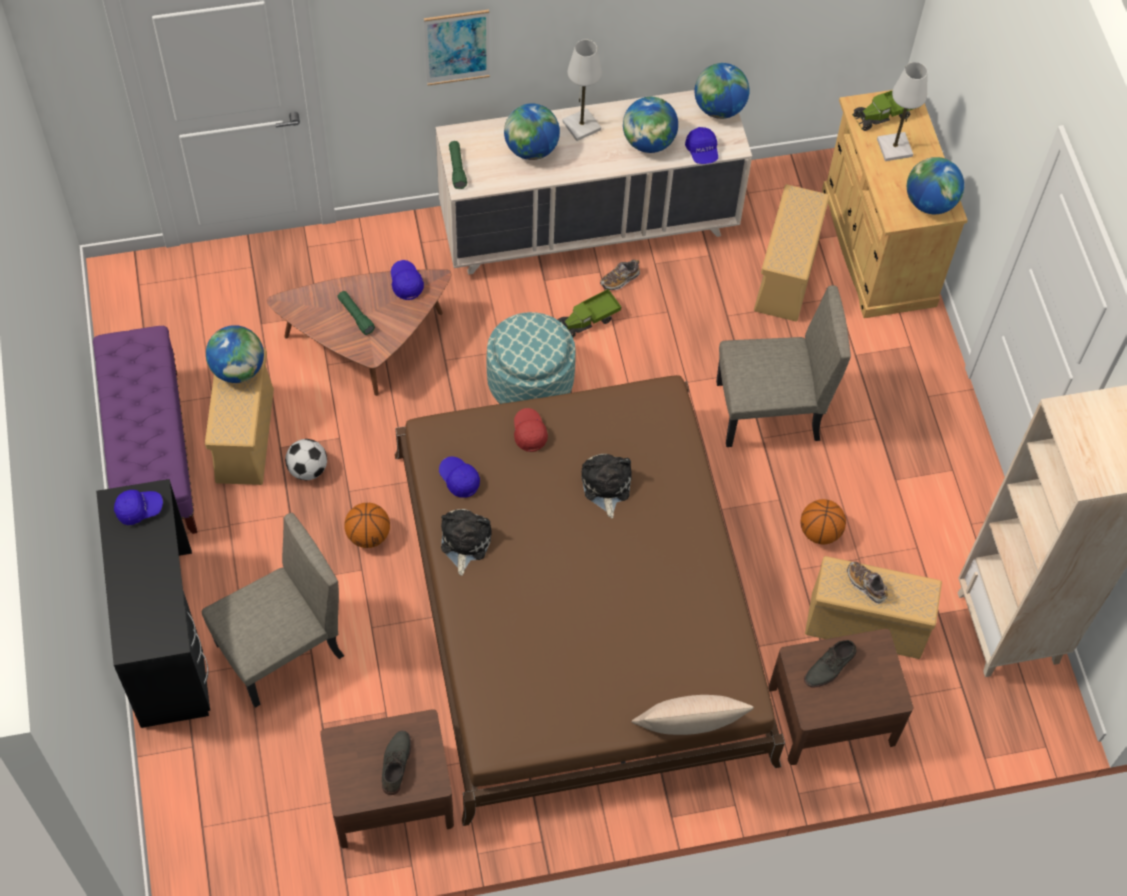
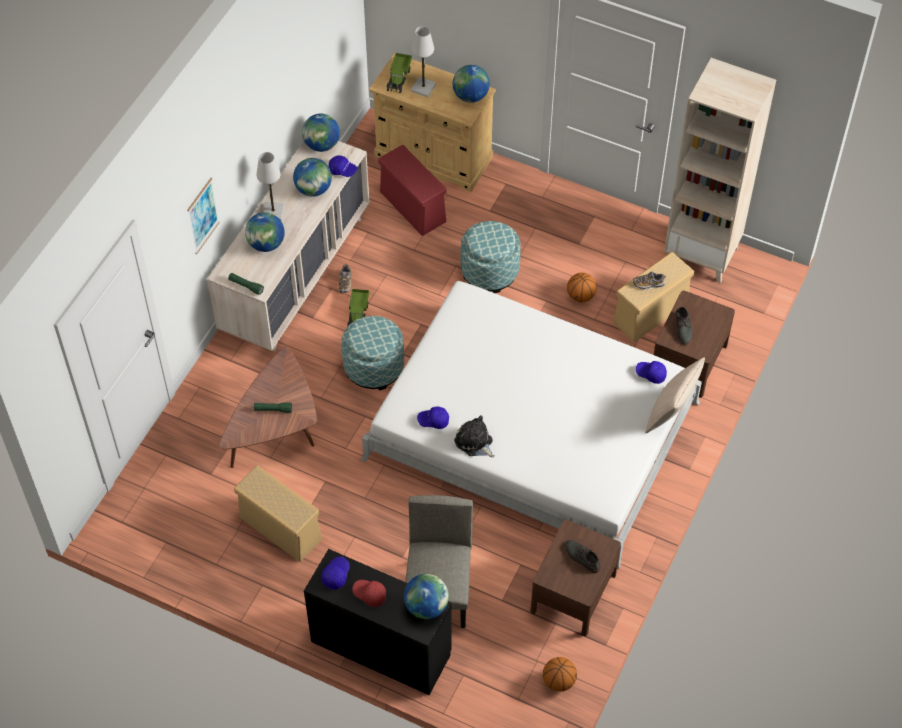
camera: 50 degrees left, 5 degrees down
(152, 456) = (251, 584): purple bench -> none
(238, 369) = (260, 487): globe -> globe (426, 606)
(308, 469) = (332, 509): football -> none
(368, 535) = (402, 505): basketball -> basketball (559, 681)
(406, 283) = (274, 372): blue cap -> blue cap (651, 374)
(529, 433) = (433, 370): red cap -> red cap (369, 594)
(580, 603) = (531, 430): brown bed -> white bed
(606, 486) = (497, 356): plush toy -> none
(768, 412) = (490, 271): beige chair -> ottoman
(786, 276) = (413, 207): beige storage box -> red storage box

